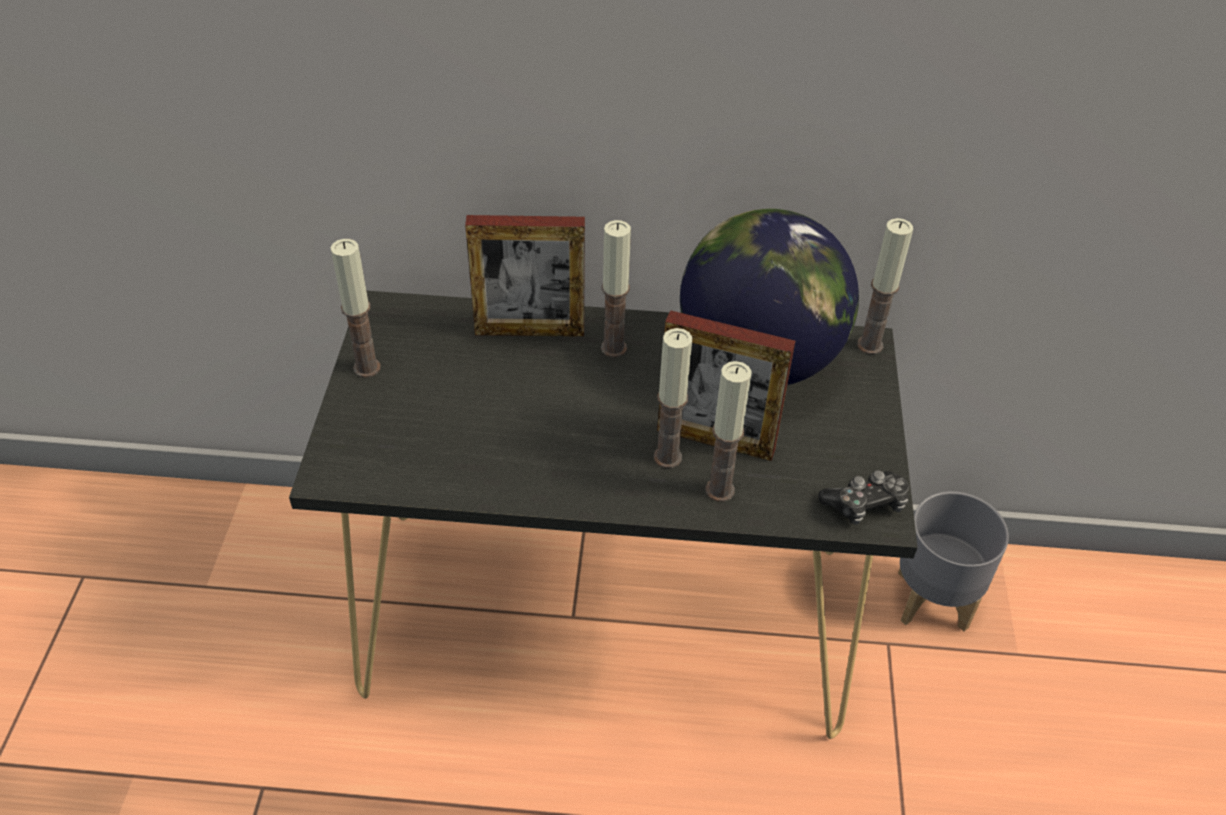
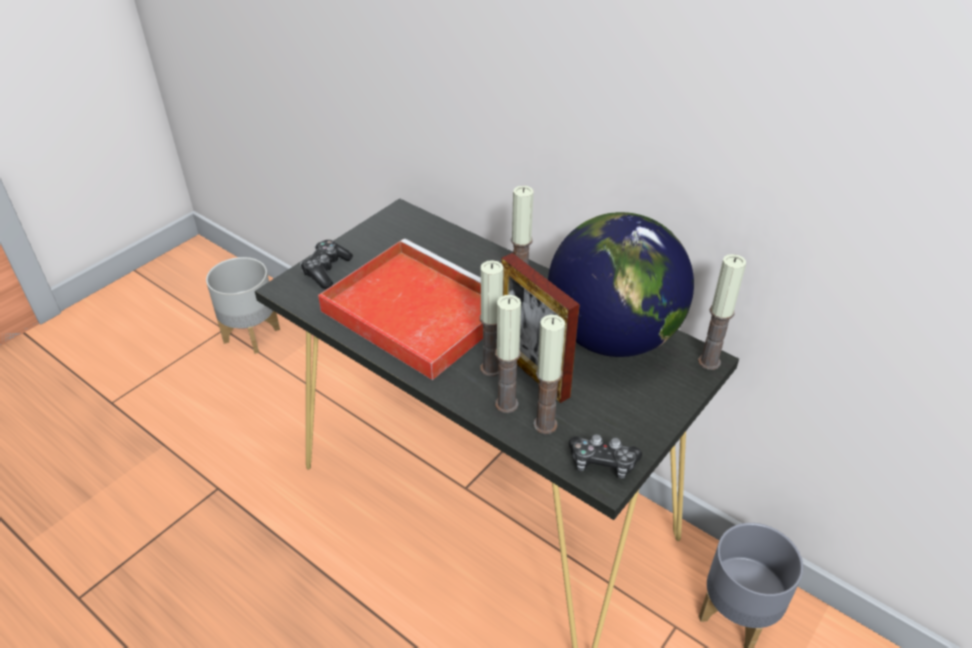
camera: 35 degrees right, 5 degrees down
(134, 563) = (252, 334): none -> grey planter
(359, 426) = (326, 270): none -> game controller
(366, 368) = (361, 240): candle -> candle (545, 425)
(518, 430) = (413, 311): none -> red tray
(529, 330) = (476, 258): picture frame -> none

